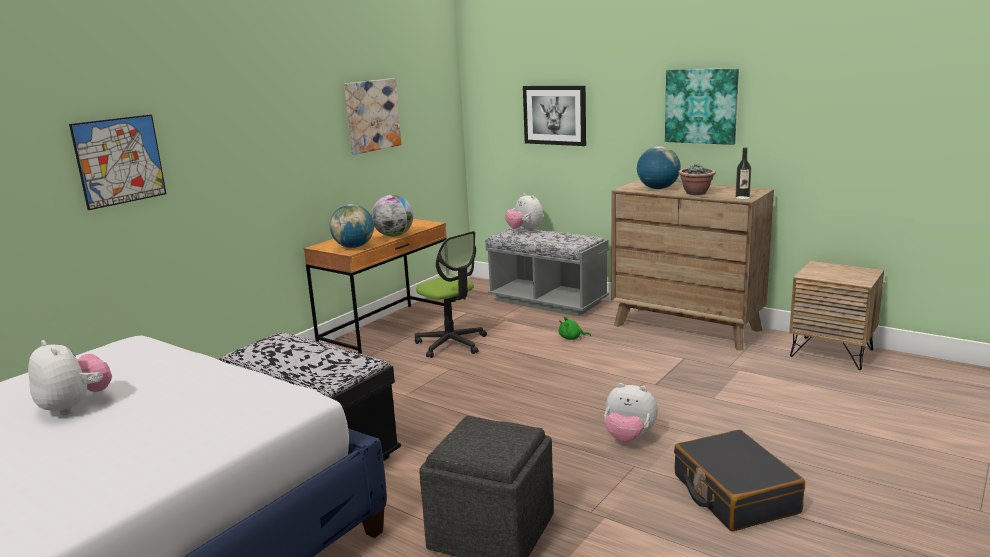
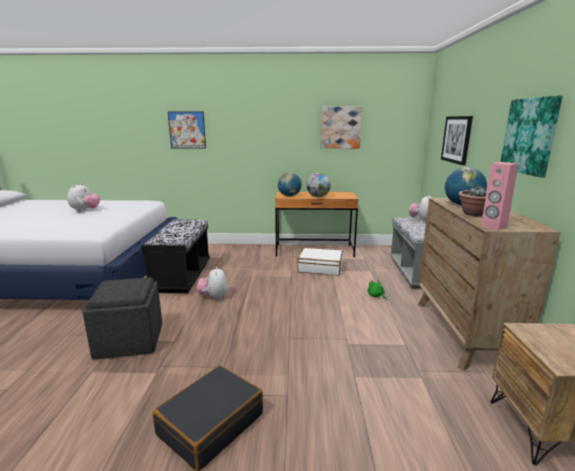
camera: 55 degrees right, 0 degrees up
(451, 344) = (320, 268): office chair -> white suitcase
(629, 438) = (259, 355): plush toy -> plush toy (213, 297)
(742, 197) = (493, 226): bottle -> pink speaker

